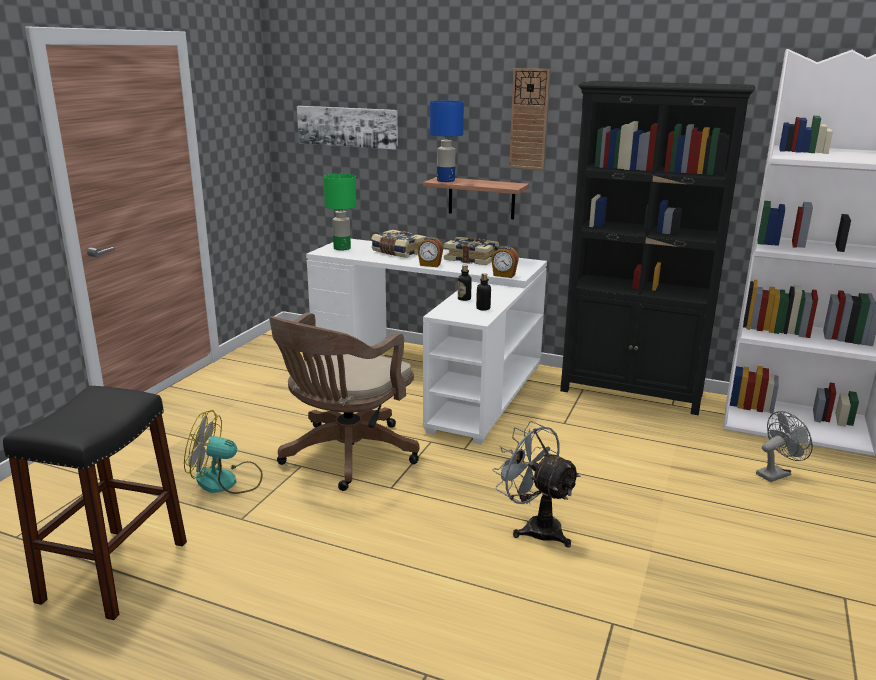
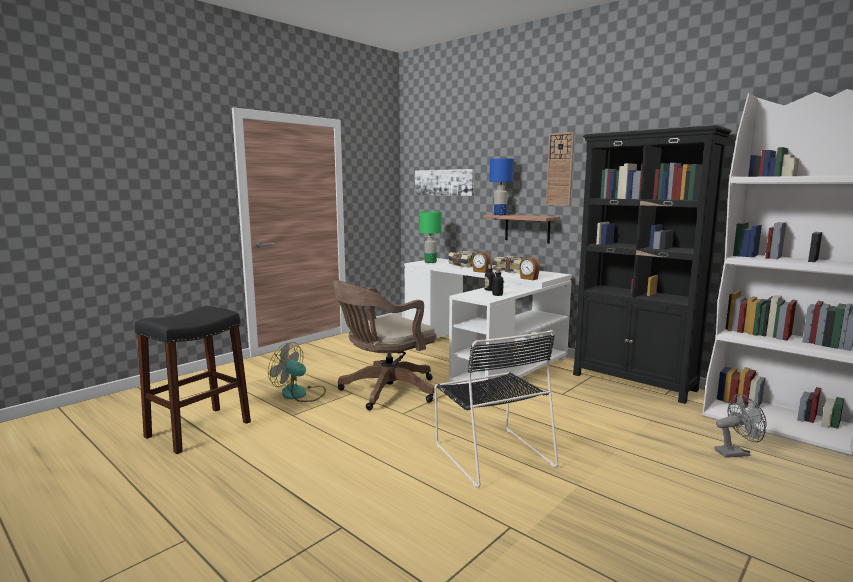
camera: 20 degrees right, 10 degrees down
(535, 527) = (492, 453): grey fan -> black chair

